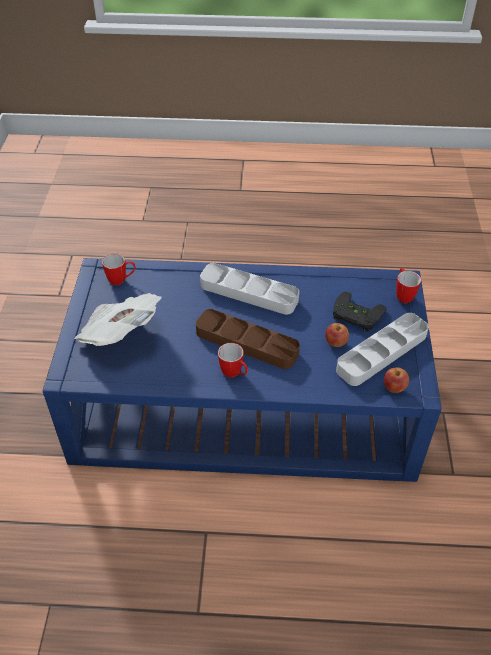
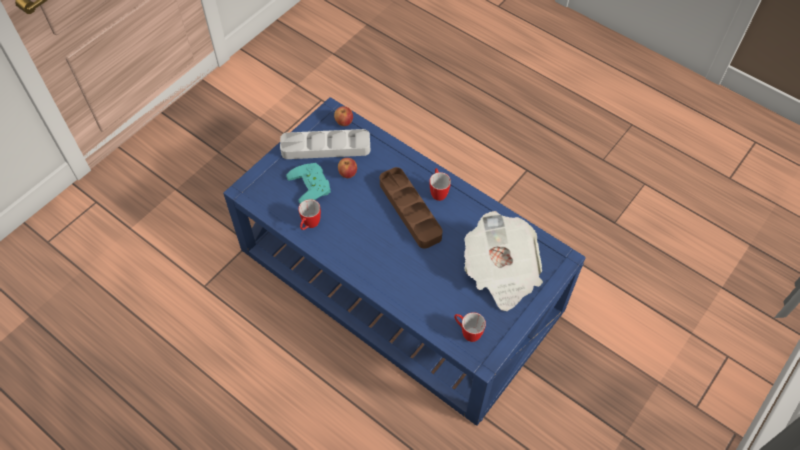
camera: 145 degrees left, 10 degrees up
(249, 293) = (372, 251): grey tray -> none
(355, 316) = (312, 185): black game controller -> turquoise game controller
(403, 294) = (260, 179): mug -> mug (309, 225)

